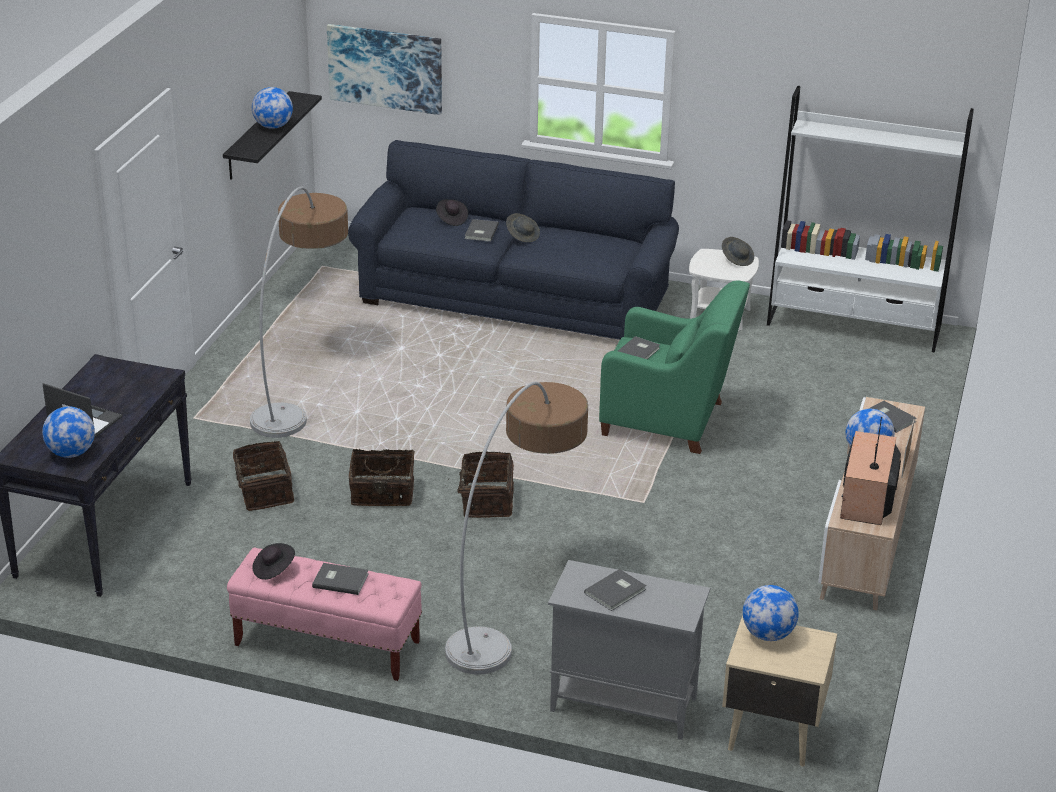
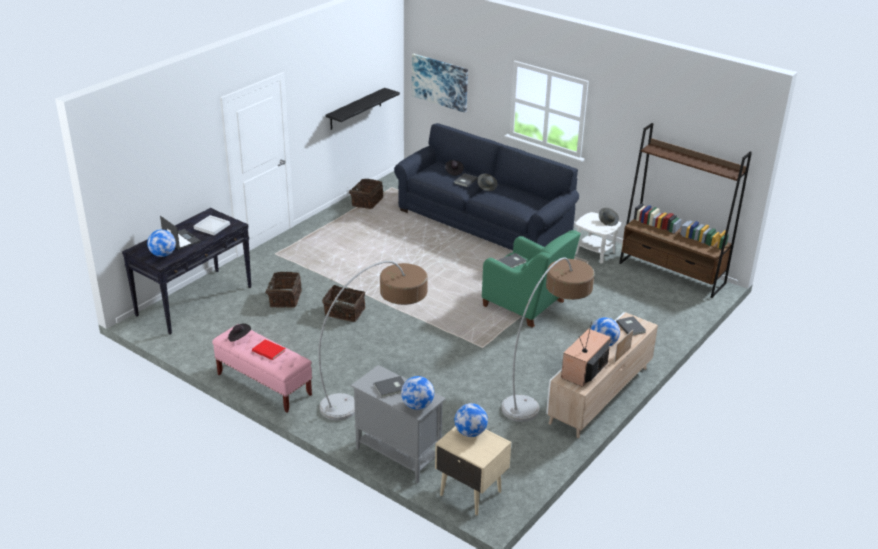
camera: 20 degrees right, 0 degrees up
(122, 387) = (211, 226): none -> white tray
(273, 126) = (362, 104): globe -> globe (417, 405)
(303, 382) = (342, 246): floor lamp -> floor lamp (545, 382)
(340, 580) = (269, 350): grey book -> red book
(485, 501) = (396, 328): basket -> basket (366, 202)
(854, 326) = (672, 273): white bookcase -> brown bookcase

